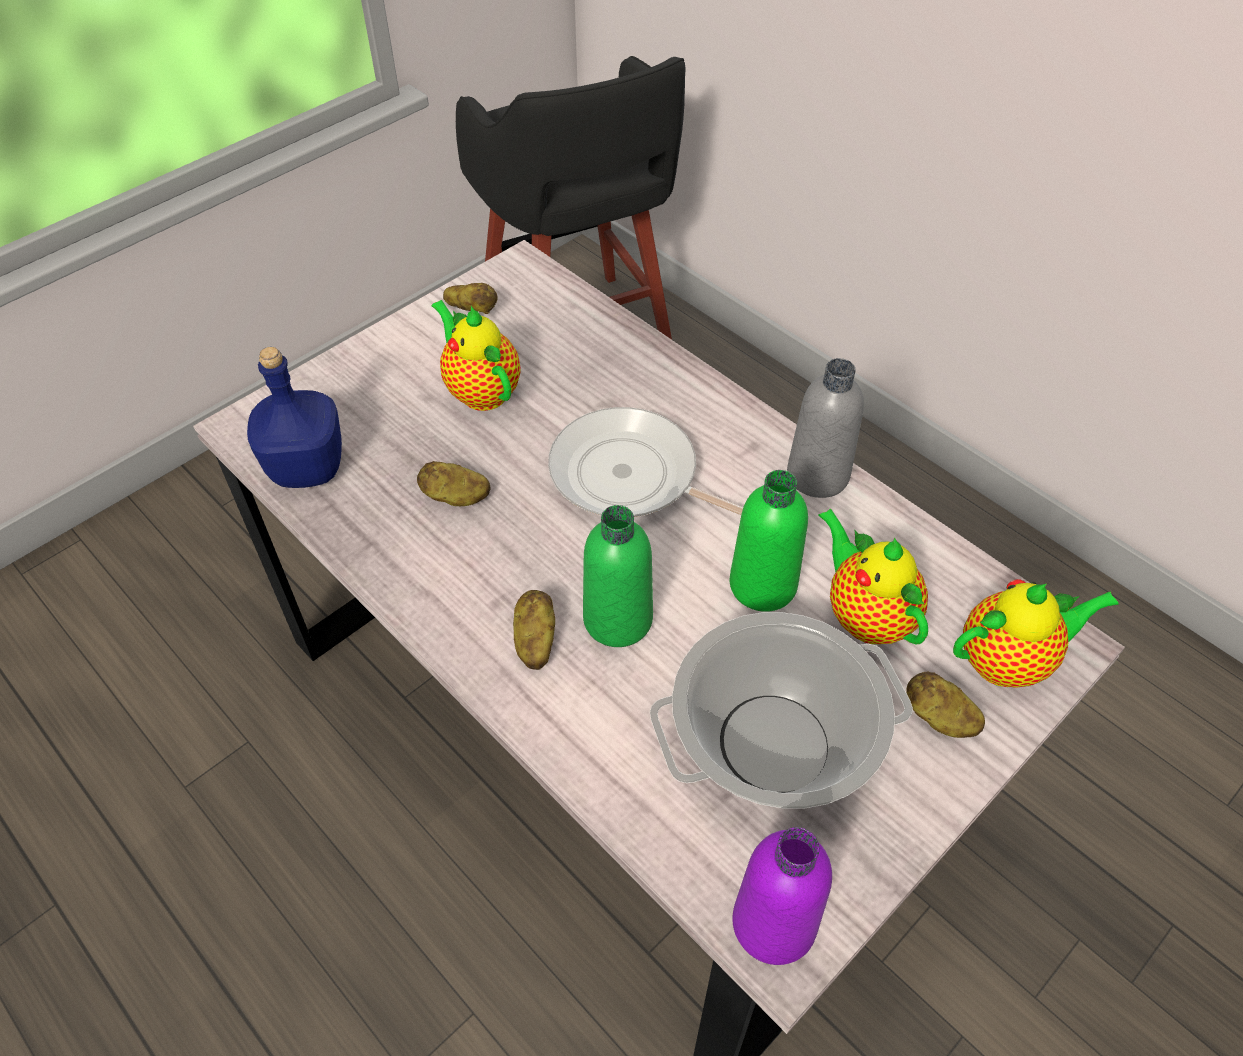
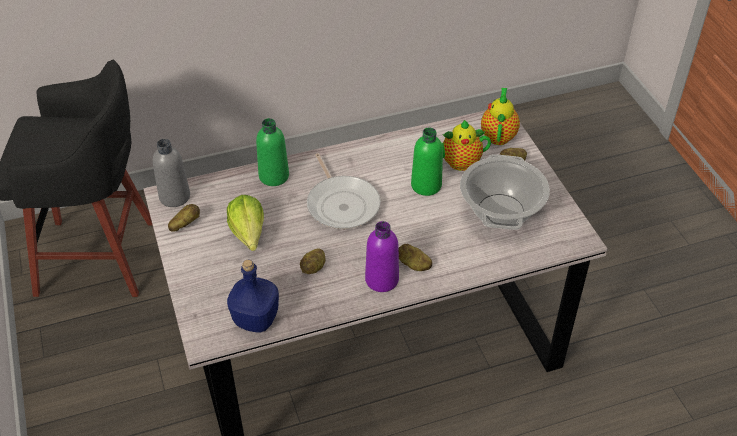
camera: 65 degrees left, 5 degrees down
(480, 390) = (248, 238): teapot -> lettuce
(618, 619) = (417, 235): green bottle -> green bottle (274, 176)
(631, 477) = (342, 204): frying pan -> frying pan turned 75 degrees counterclockwise
(773, 923) = (570, 238): purple bottle -> purple bottle (382, 280)
(817, 475) = (379, 147): grey bottle -> grey bottle (174, 197)

